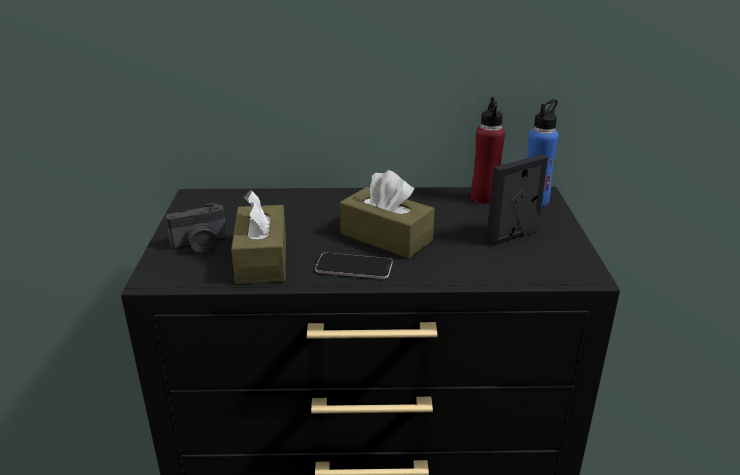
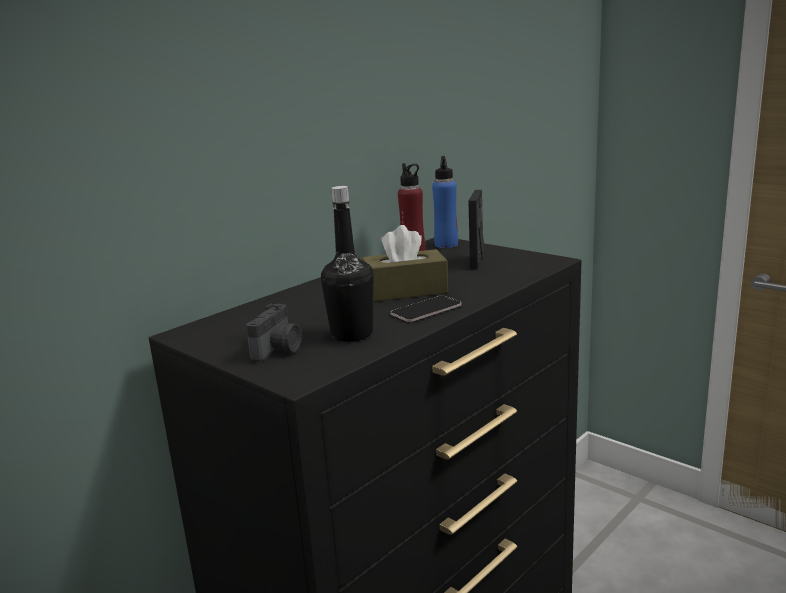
camera: 45 degrees left, 10 degrees down
(262, 259) = (352, 334): brown tissue box -> black bottle

